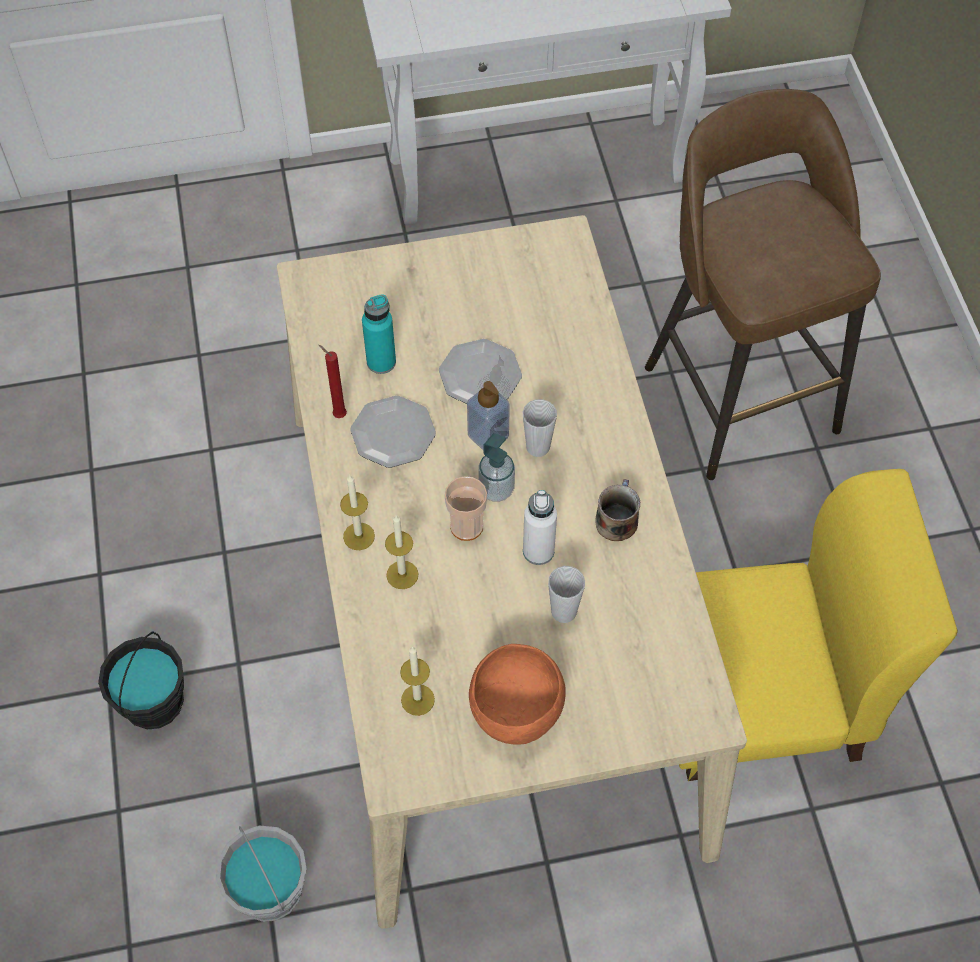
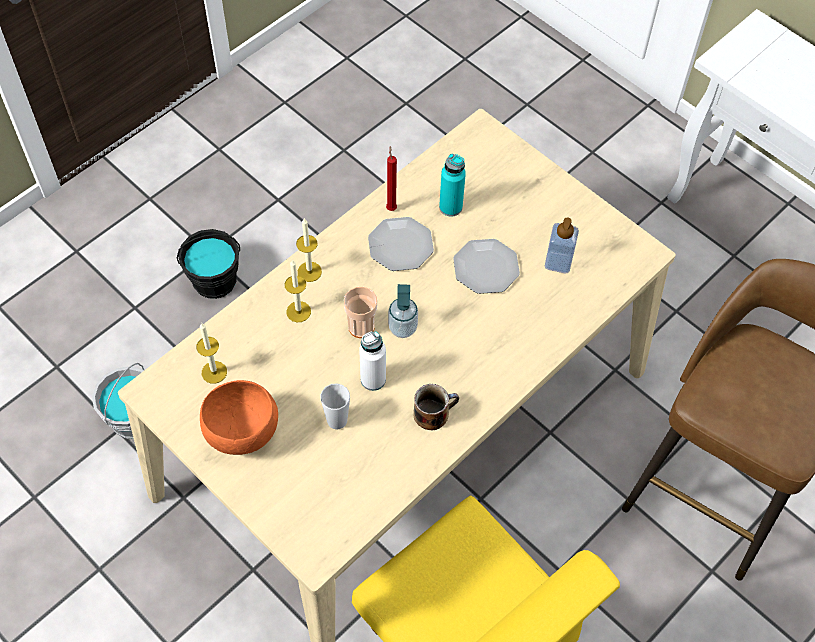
camera: 55 degrees right, 0 degrees up
(488, 436) = (441, 299): soap dispenser -> soap dispenser (558, 262)
(538, 447) = (455, 333): cup -> none

